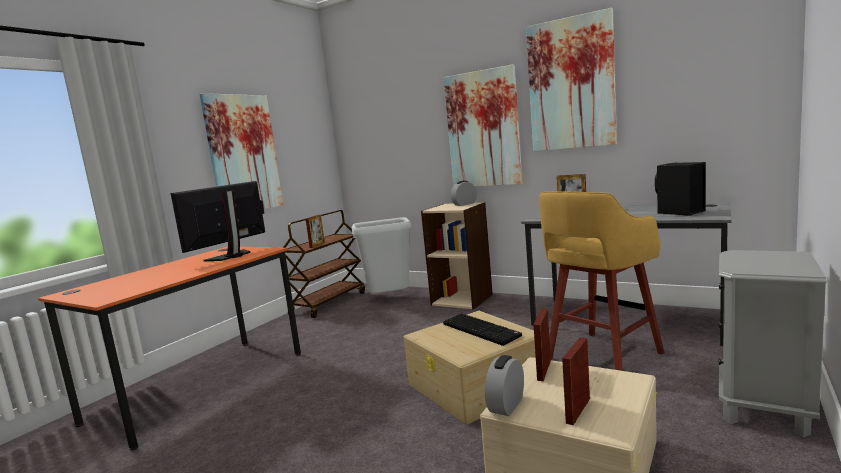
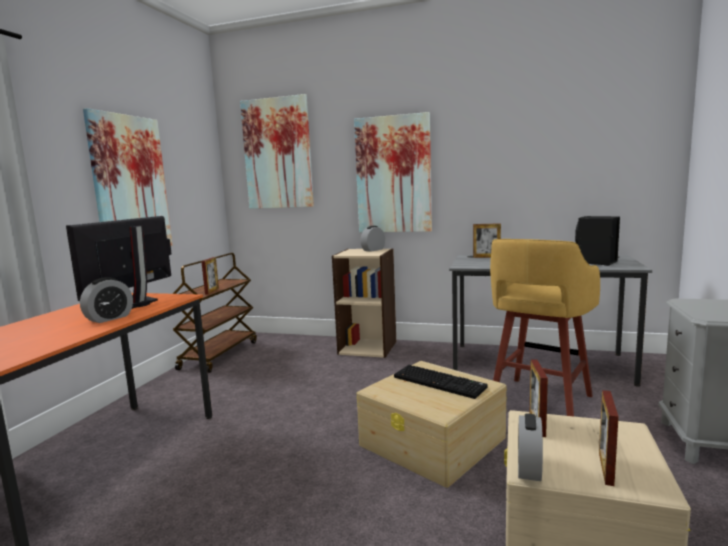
camera: 15 degrees left, 0 degrees up
(204, 267) = (109, 318): none -> alarm clock
(390, 299) = (289, 349): grey trash can -> none
(571, 84) = (485, 136): picture -> picture (277, 153)

